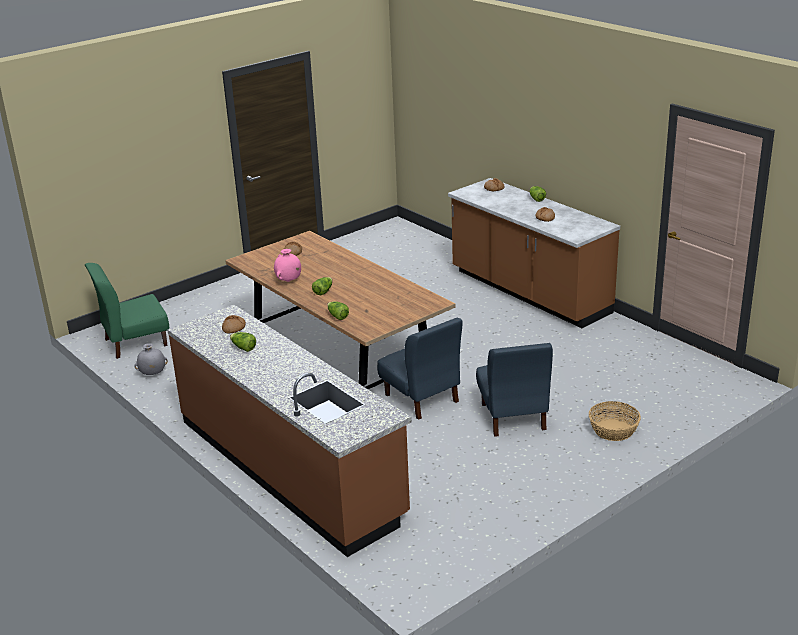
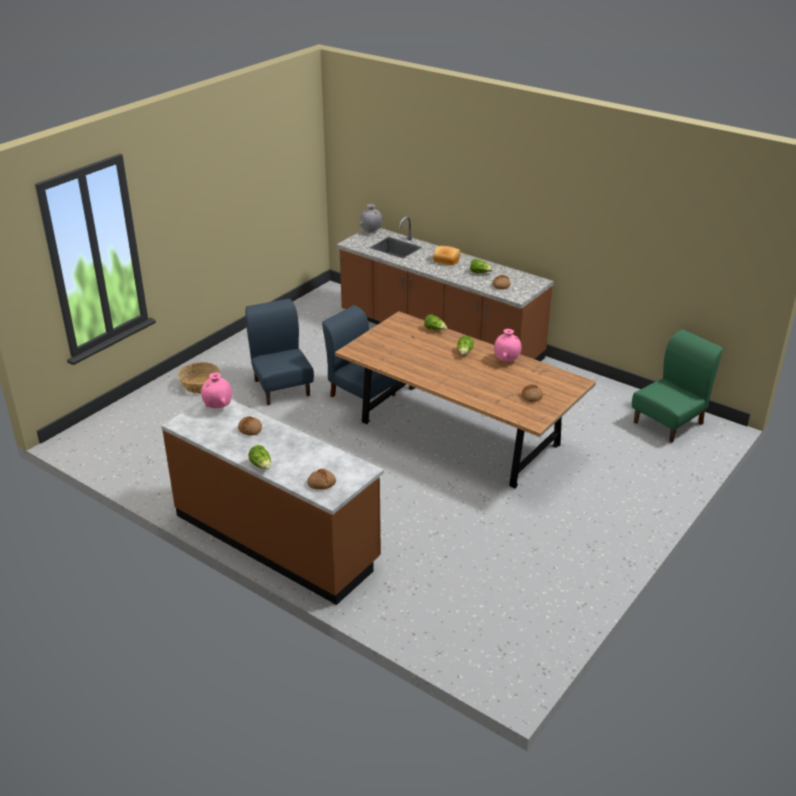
camera: 165 degrees right, 5 degrees up
(152, 374) = (614, 392): grey vase -> grey vase (371, 231)
(272, 370) = (446, 261): none -> bread
(572, 233) = (218, 407): none -> pink vase

